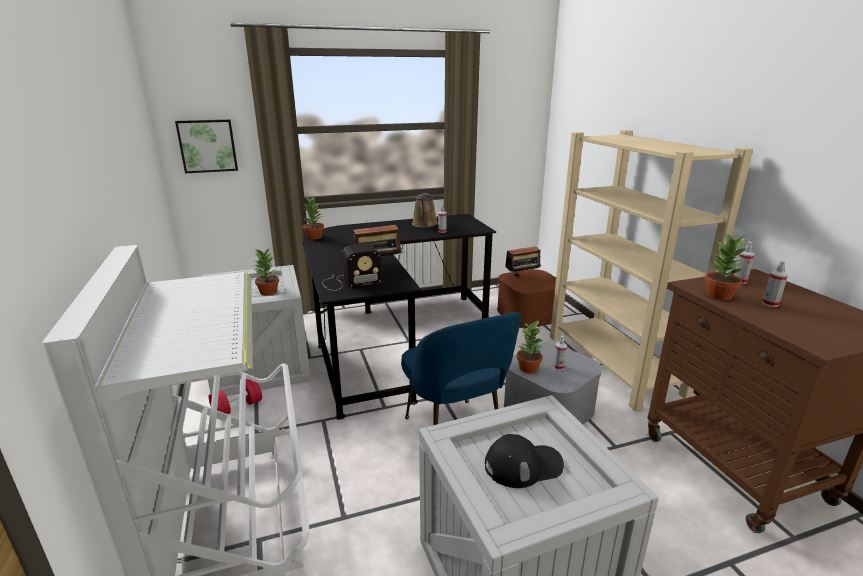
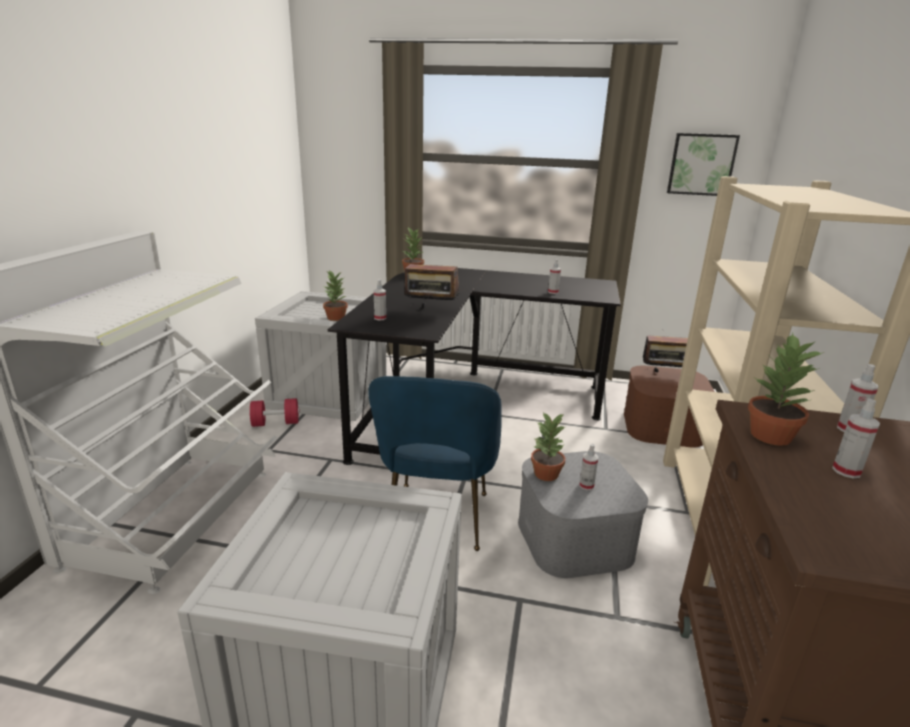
camera: 30 degrees right, 0 degrees up
(208, 145) = (342, 166): picture -> picture (701, 164)
(349, 282) = (380, 318): radio -> spray bottle
(424, 224) = (544, 282): brown watering can -> none
(523, 465) = (337, 548): black cap -> none

